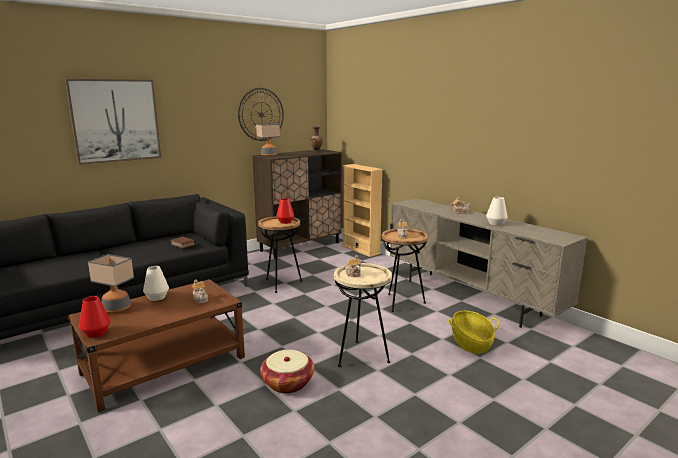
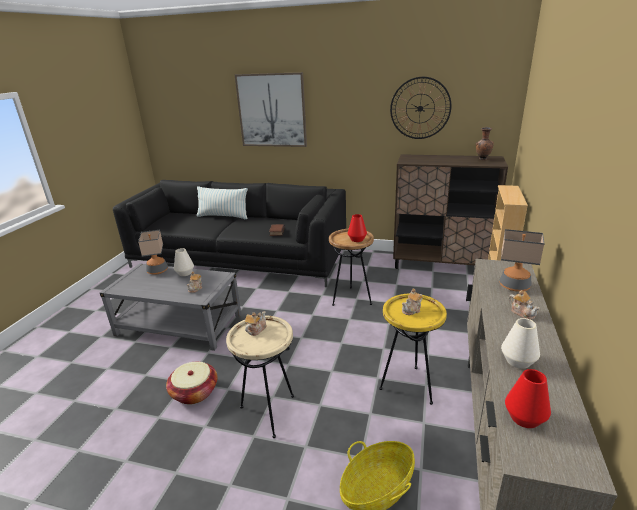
camera: 55 degrees right, 10 degrees up
(81, 253) = (223, 216): none -> pillow
(96, 333) = (118, 284): red vase -> red vase (524, 418)
(164, 365) = (179, 325): brown coffee table -> grey coffee table
(269, 155) = (412, 158): table lamp -> table lamp (514, 286)
(402, 303) = (409, 386): brown side table -> yellow side table

